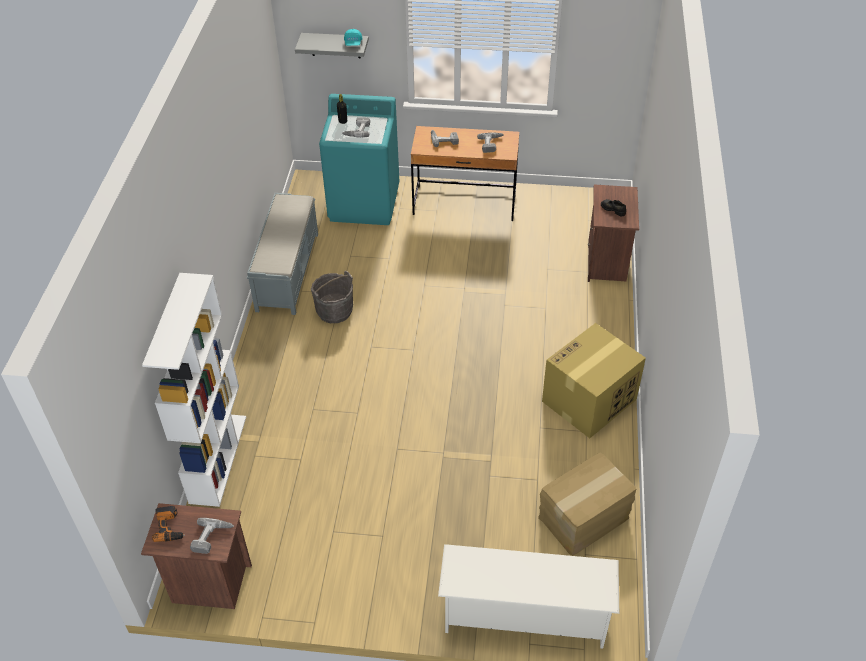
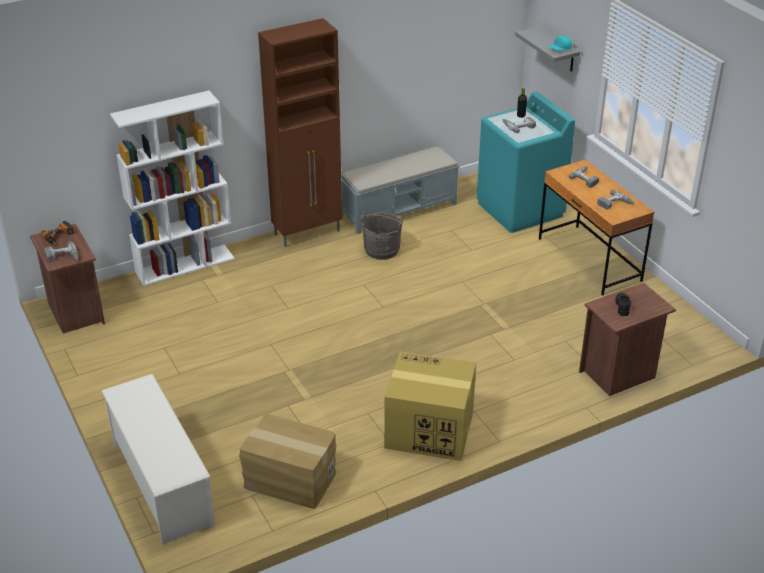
camera: 55 degrees right, 10 degrees down
(259, 345) = (308, 232): none -> brown cabinet

